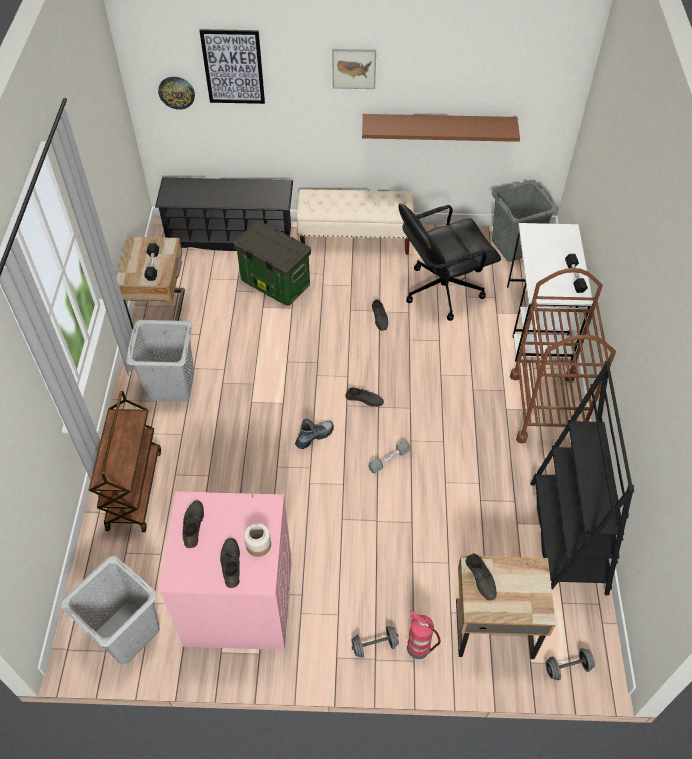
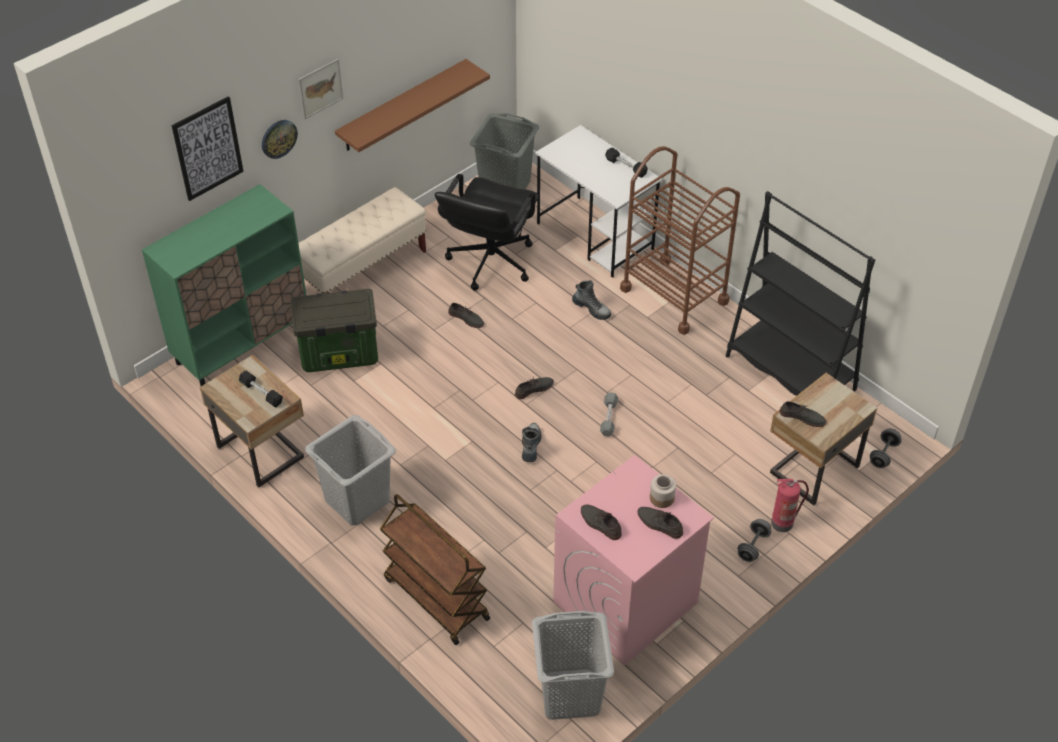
camera: 45 degrees left, 5 degrees down
(176, 92) = (153, 208): wall clock -> wall clock (278, 138)
(231, 237) = (242, 343): black shoe rack -> green cabinet
(472, 373) = (591, 309): none -> boot

